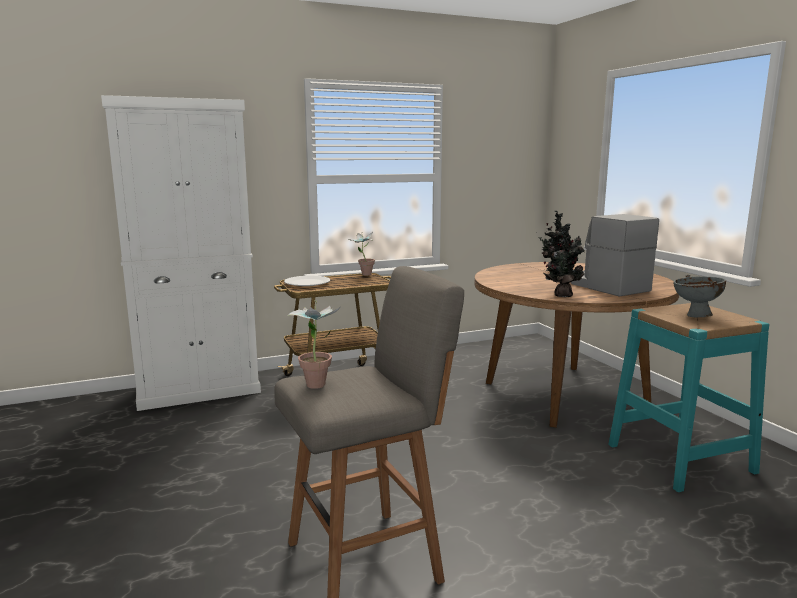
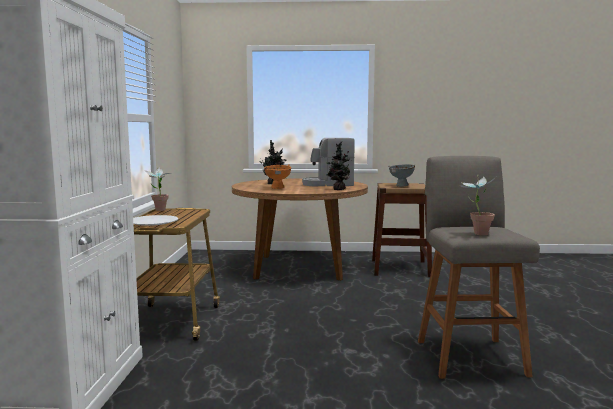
camera: 65 degrees left, 5 degrees down
(522, 277) = (278, 188): none -> orange bowl
(680, 458) = (400, 268): turquoise stool -> brown stool

